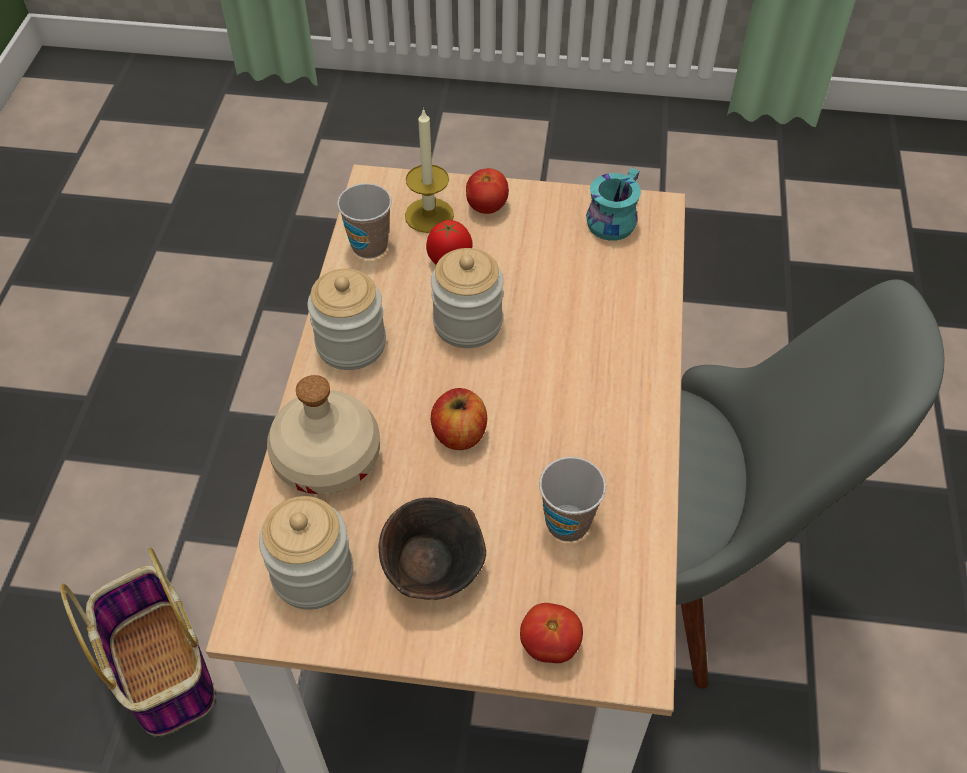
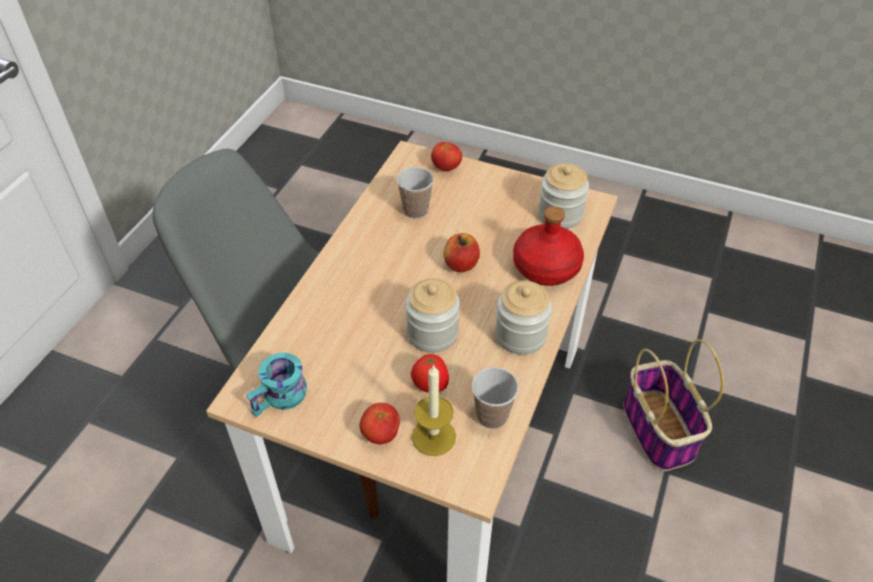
camera: 165 degrees left, 5 degrees down
(328, 459) = (545, 266): beige bottle -> red bottle
(433, 569) = (495, 205): brown bowl -> none

